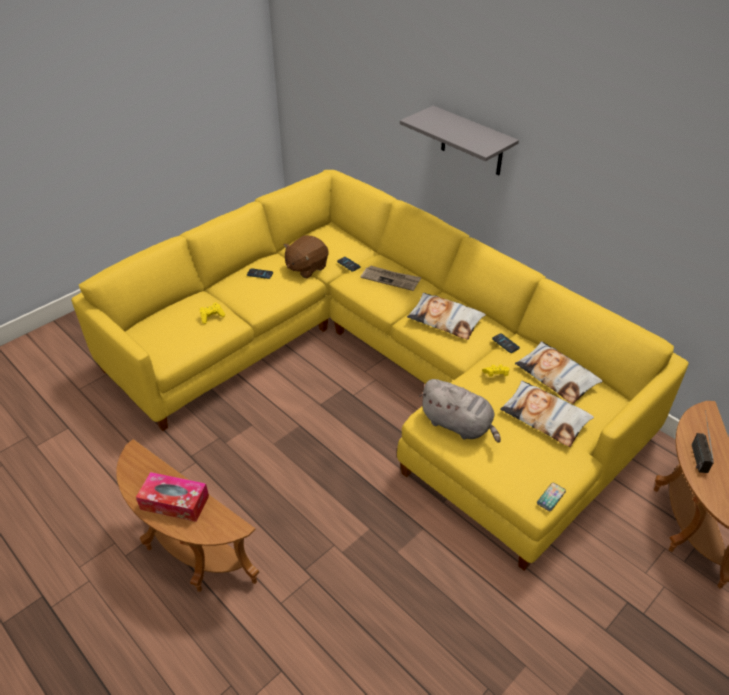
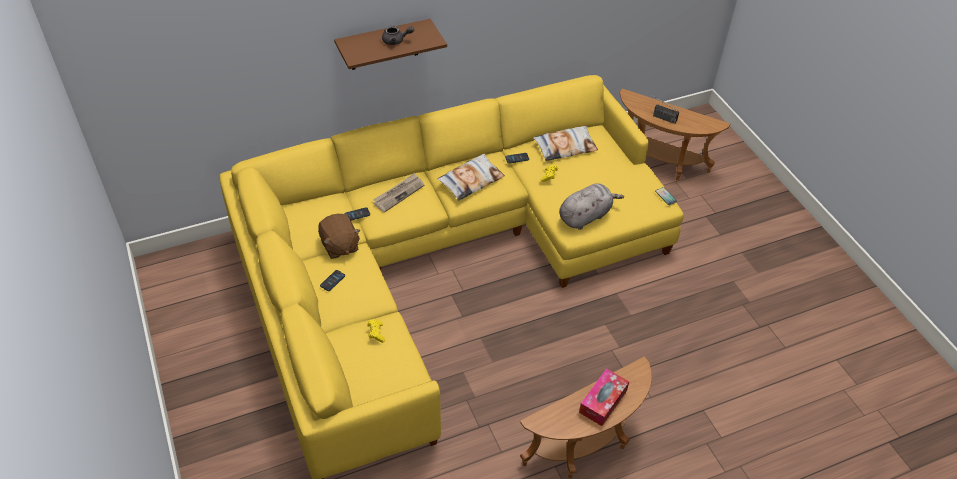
camera: 70 degrees left, 5 degrees up
(461, 132) = (396, 41): none -> grey teapot
(472, 142) = (384, 45): grey shelf -> brown shelf
(545, 417) = (601, 169): pillow -> none

